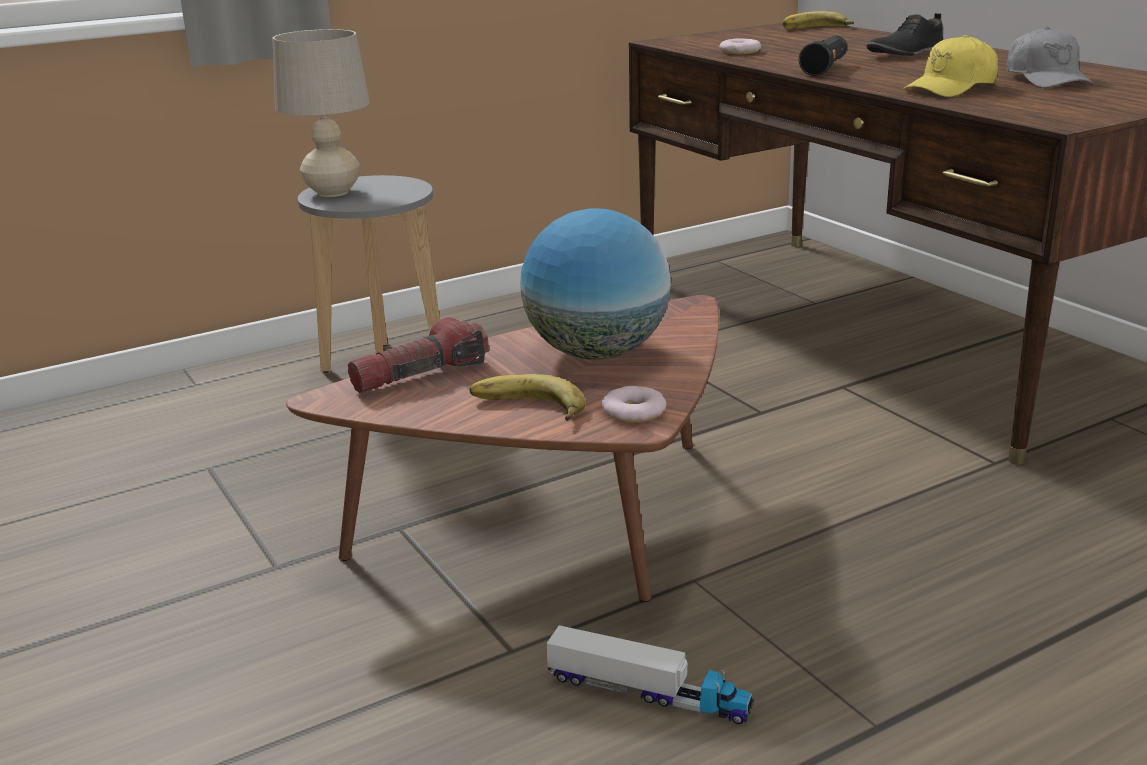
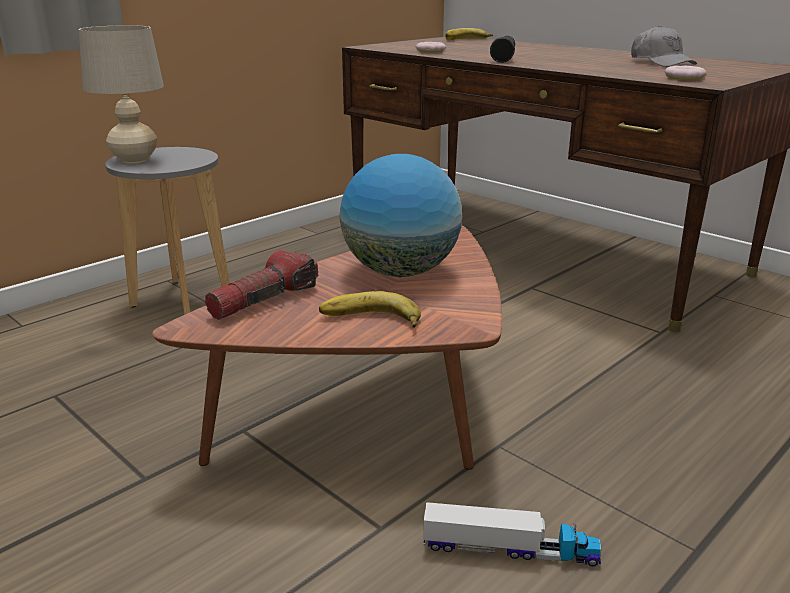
camera: 15 degrees left, 0 degrees up
(633, 411) = (459, 315): donut -> donut (684, 78)
(905, 53) = (546, 51): black shoe -> none
(952, 88) = (606, 67): yellow cap -> none

